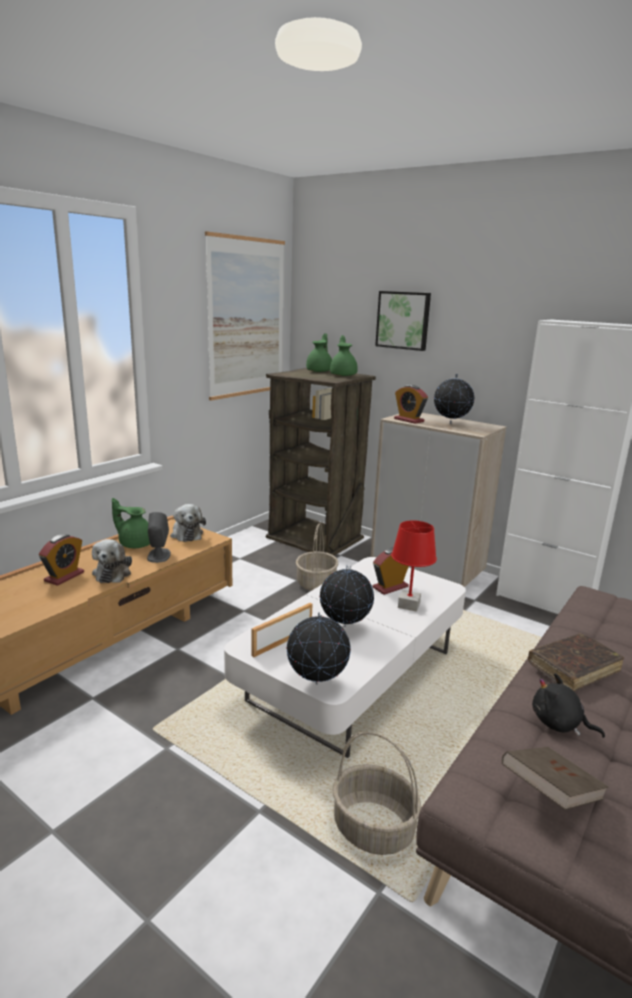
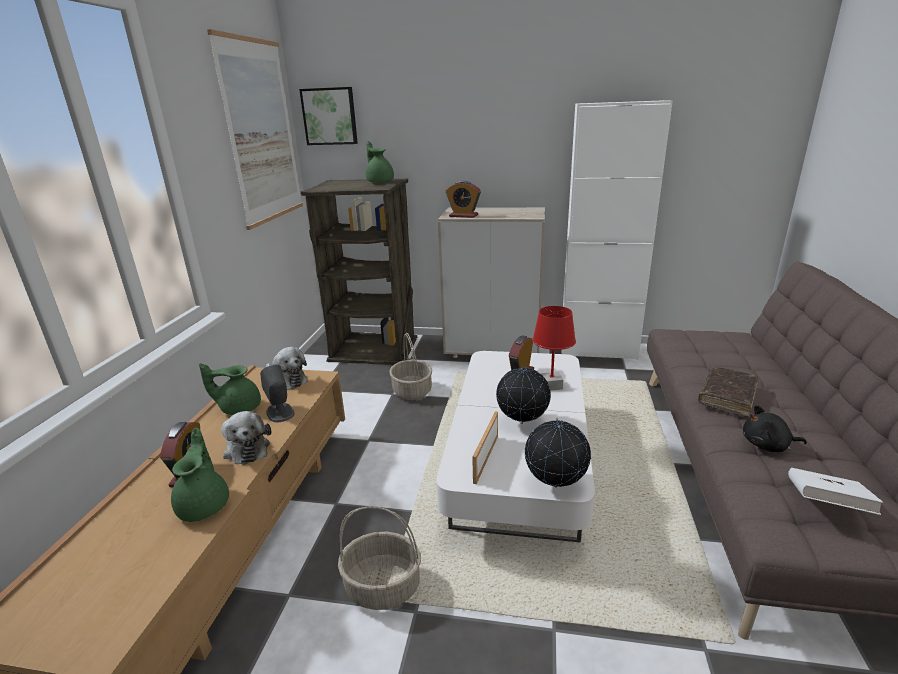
camera: 25 degrees left, 5 degrees up
(320, 371) = (348, 181): green teapot -> green teapot (205, 505)
(372, 828) = (652, 596): basket -> basket (382, 587)
(403, 320) = (427, 119): picture -> picture (330, 116)
(451, 423) = (501, 212): globe -> none
(550, 793) = (825, 505): brown book -> white book

